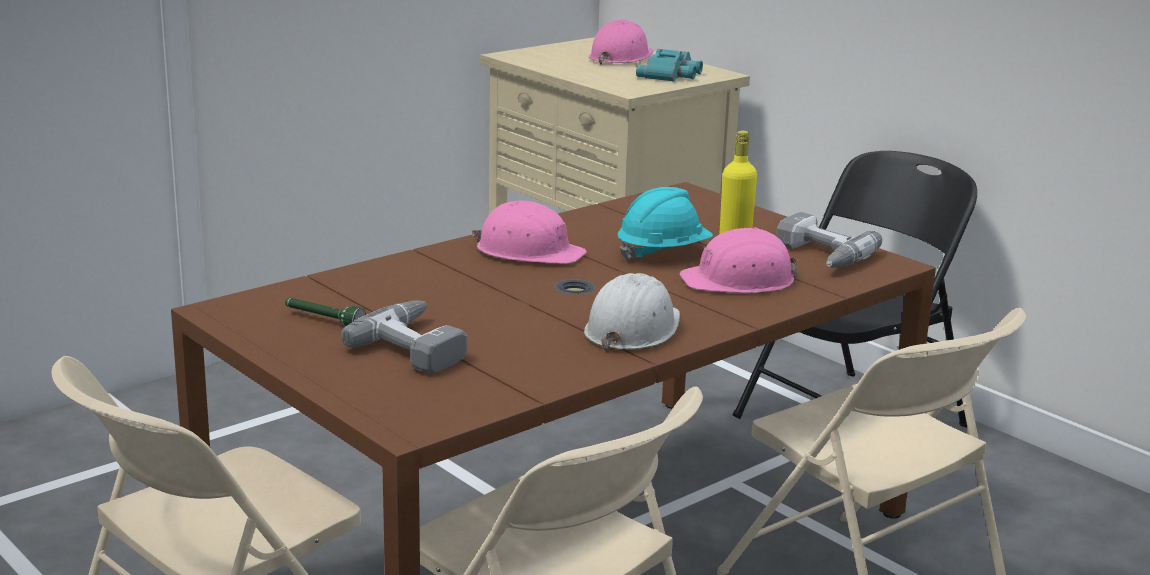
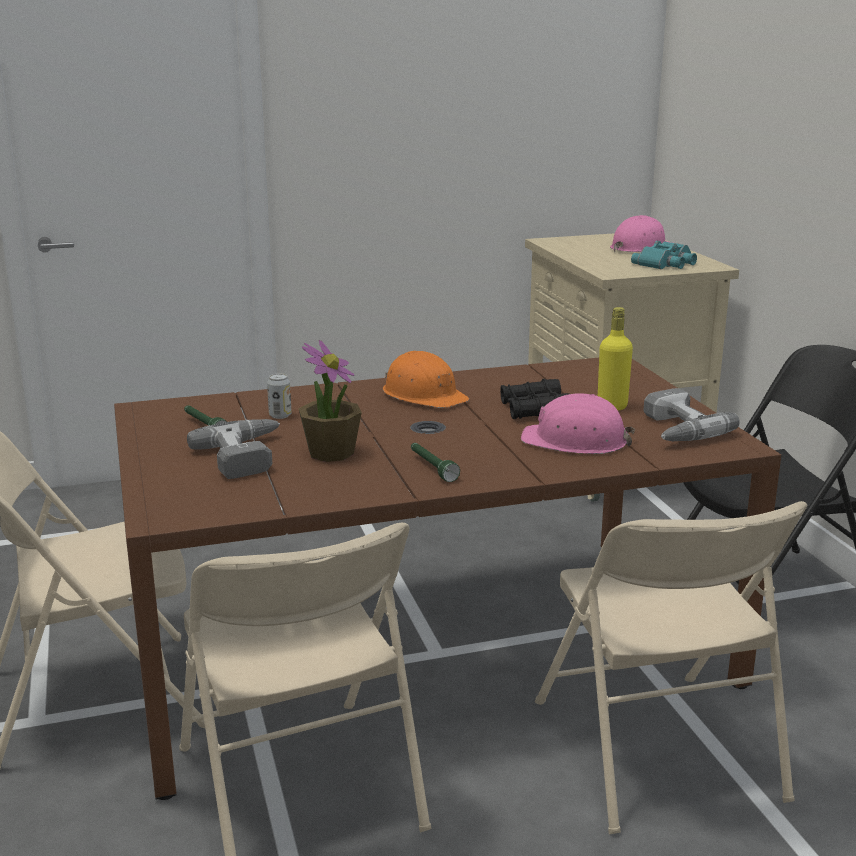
camera: 25 degrees right, 0 degrees up
(397, 296) = (280, 415): none -> can
(506, 329) = (331, 452): none -> potted plant
(529, 251) = (424, 395): pink hard hat -> orange hard hat
(632, 329) = (432, 468): white hard hat -> green flashlight
(663, 253) = (534, 410): turquoise hard hat -> black binoculars

